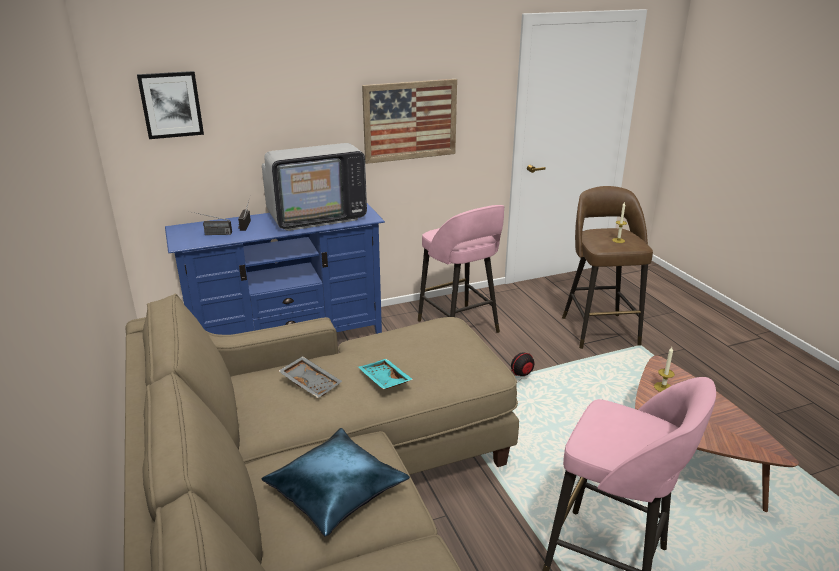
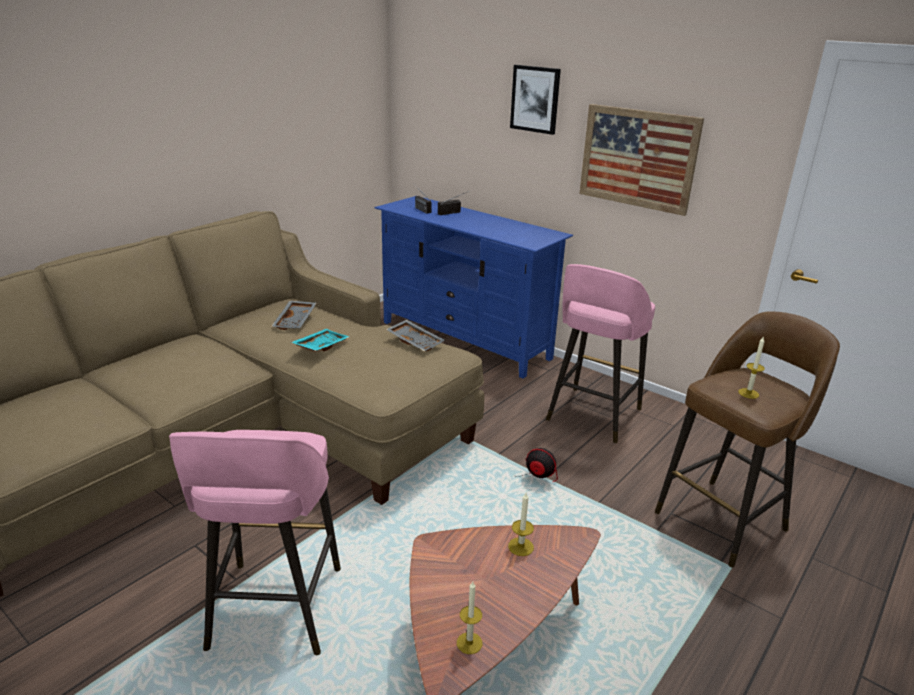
camera: 60 degrees right, 0 degrees up
(171, 105) = (435, 90): picture -> picture (535, 99)
(316, 217) = (502, 228): television -> none
(335, 489) = (174, 367): blue pillow -> none
(416, 332) = (416, 341): none -> grey tray
(748, 435) = (469, 643): none -> candle

